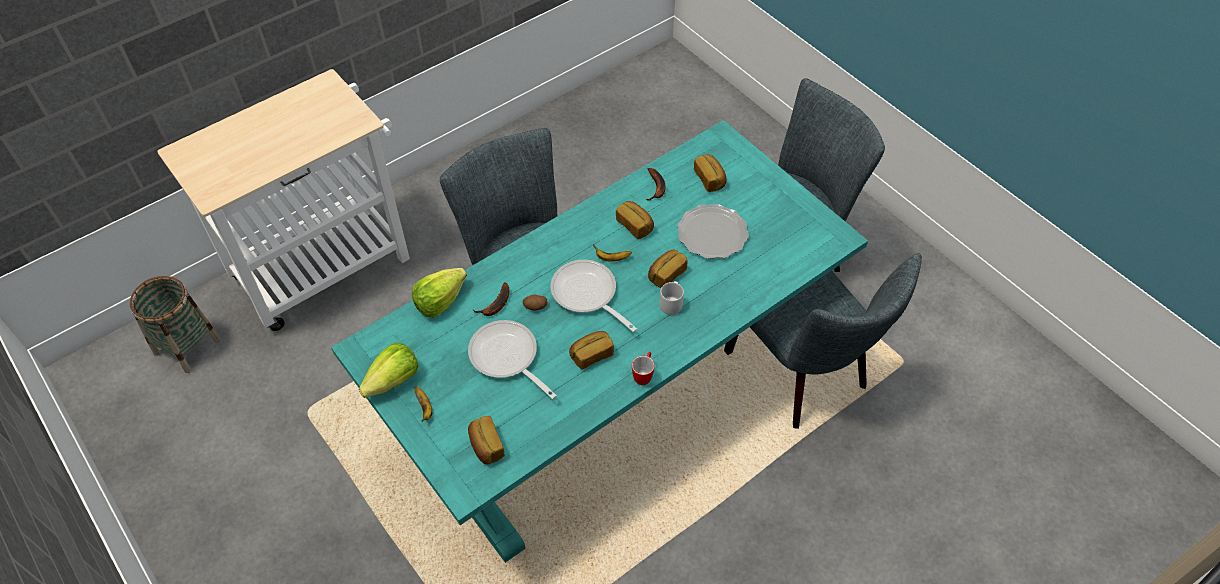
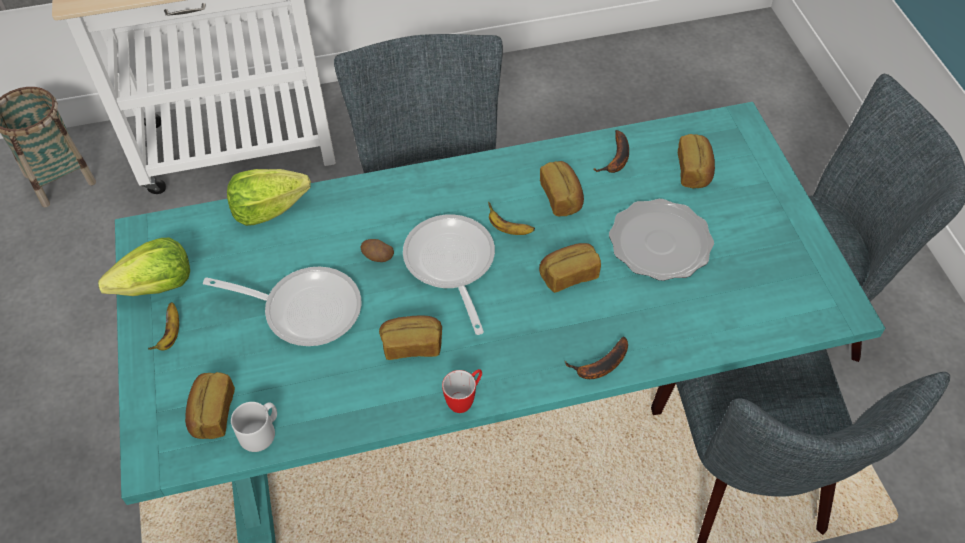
camera: 25 degrees right, 0 degrees up
(496, 305) = (330, 238): banana -> banana (600, 366)
(507, 358) = (305, 309): frying pan -> frying pan turned 120 degrees clockwise
(671, 303) = (555, 316): grey mug -> grey mug (261, 432)

